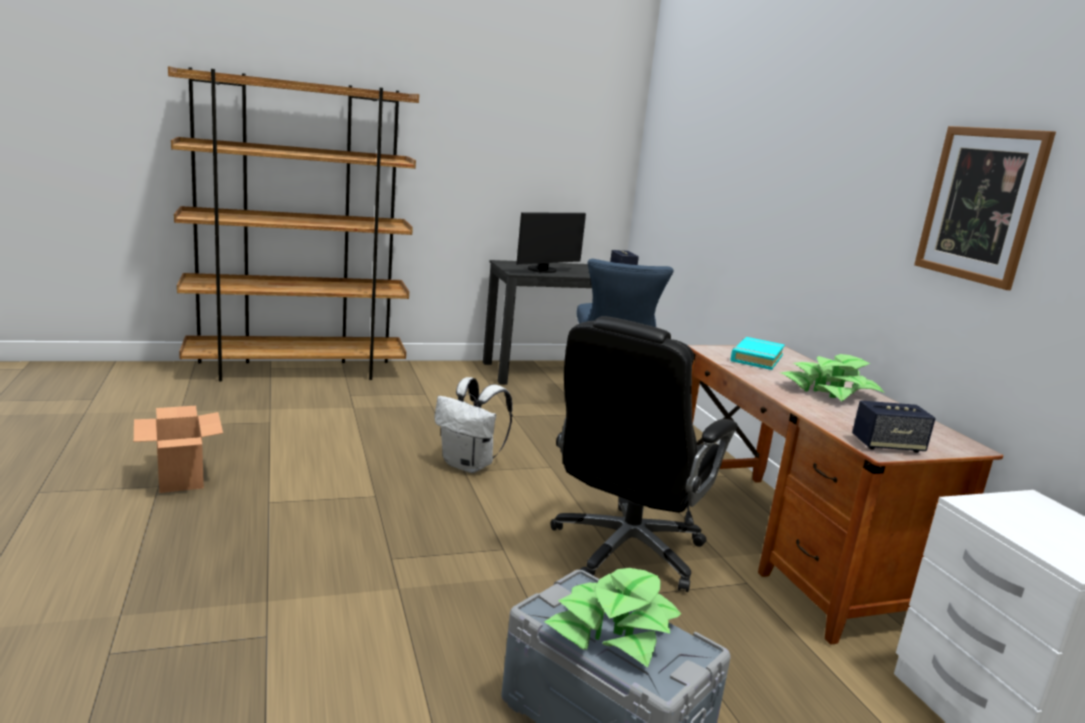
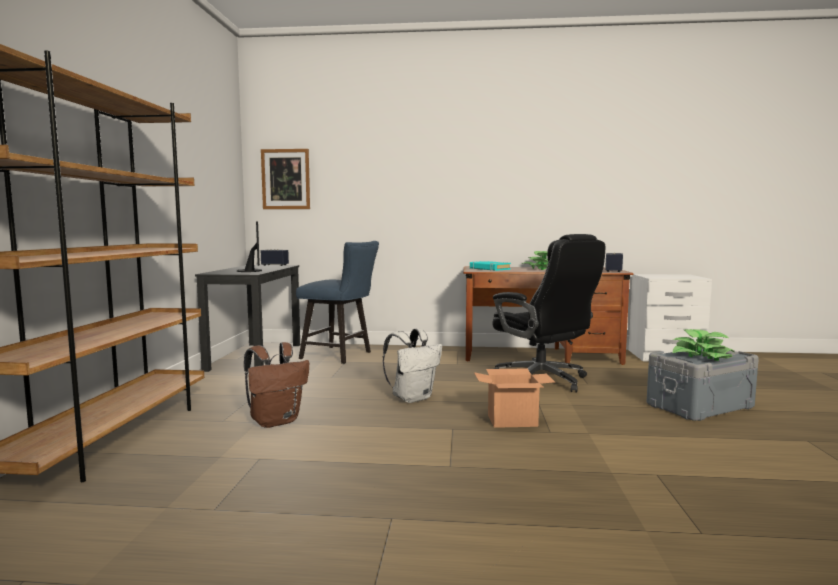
camera: 65 degrees left, 10 degrees down
(180, 478) = (378, 505): cardboard box -> cardboard box (513, 421)
(359, 414) = (276, 421): none -> brown backpack
(980, 205) = (572, 172): picture -> picture (285, 179)

